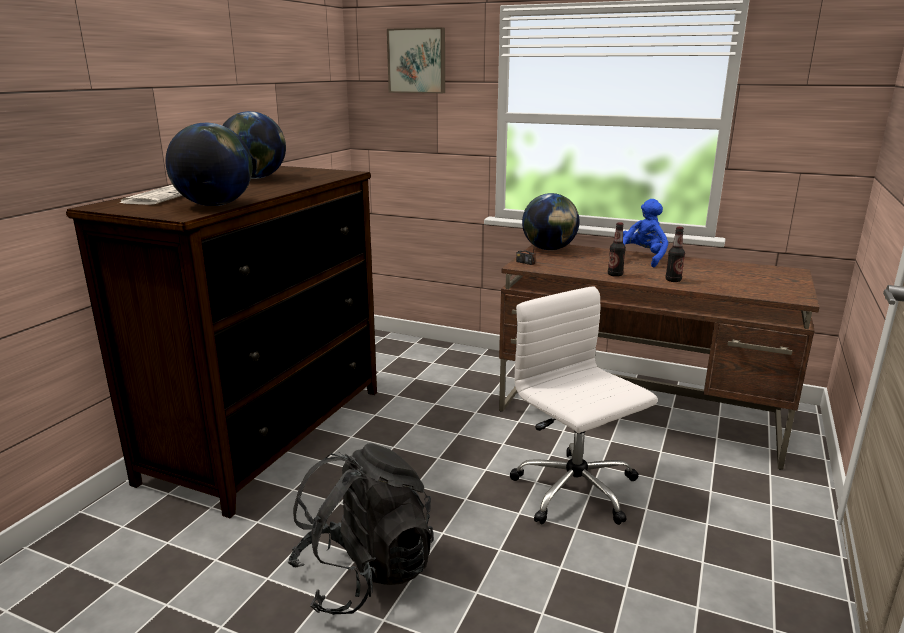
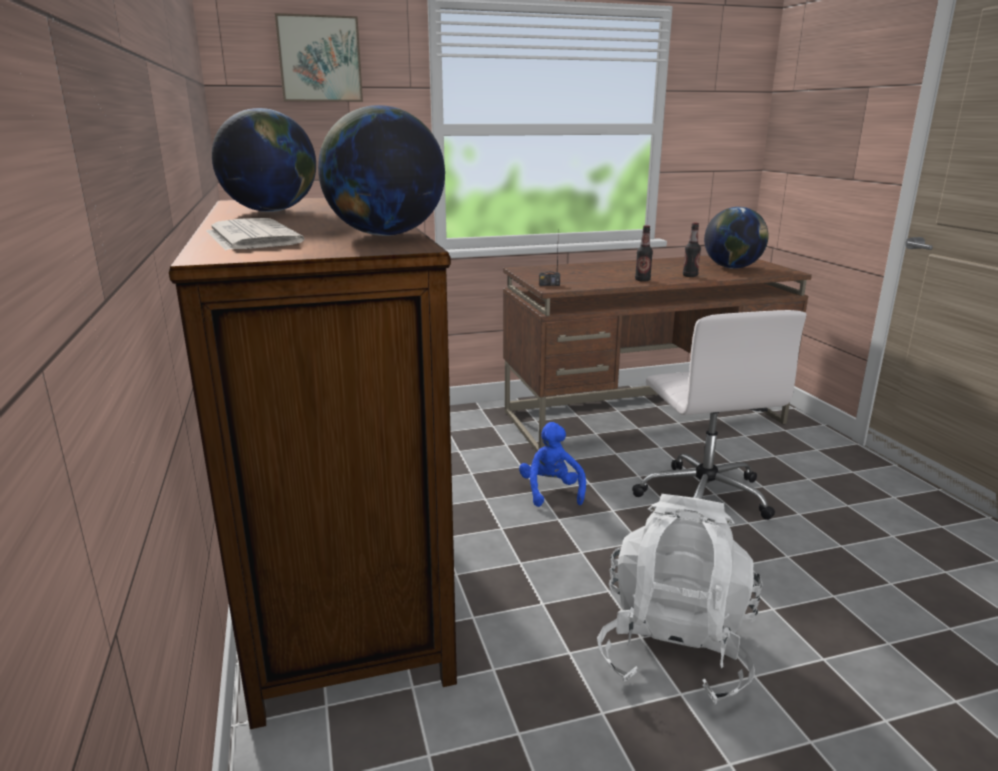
camera: 40 degrees left, 0 degrees up
(365, 573) = (674, 649): black backpack -> white backpack
(549, 249) = (535, 271): globe -> globe (732, 268)
(576, 491) = (703, 495): white office chair -> white office chair turned 120 degrees counterclockwise
(642, 258) = (624, 265): blue plush toy -> blue plush toy (551, 491)

